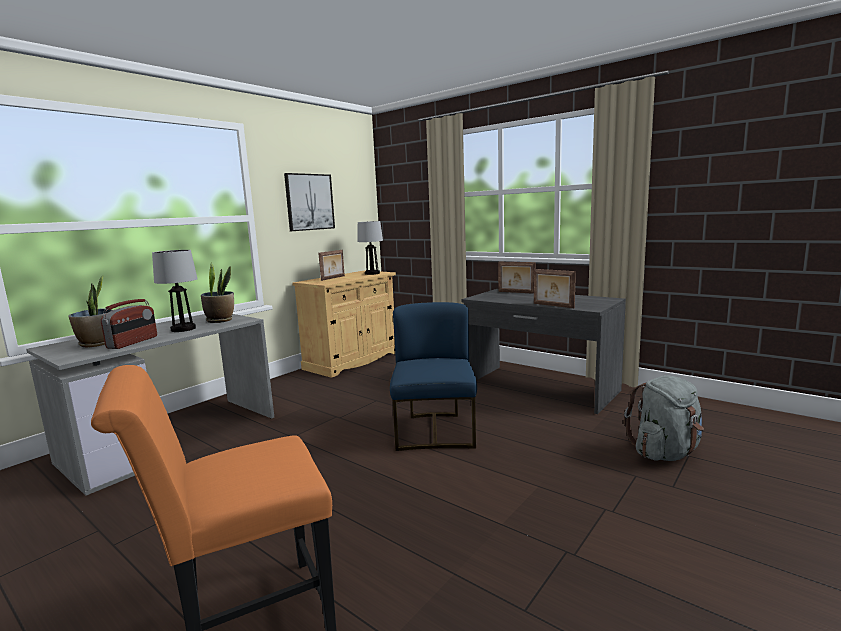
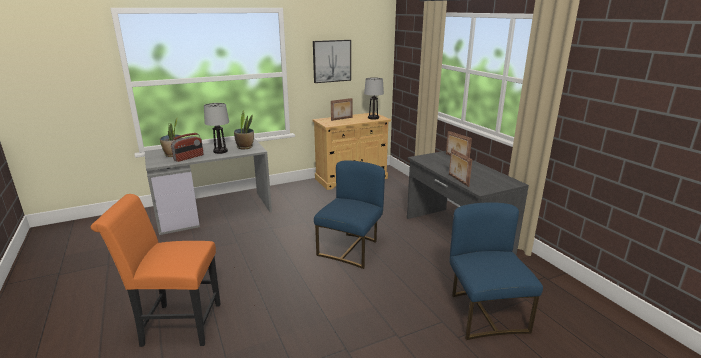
camera: 25 degrees right, 10 degrees up
(665, 453) = (484, 313): grey backpack -> blue chair

